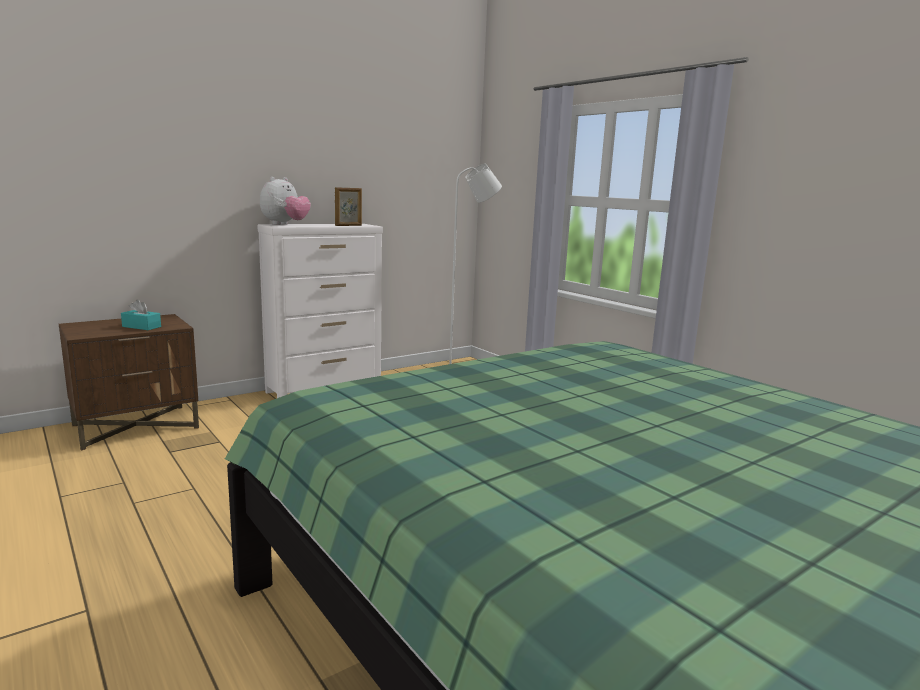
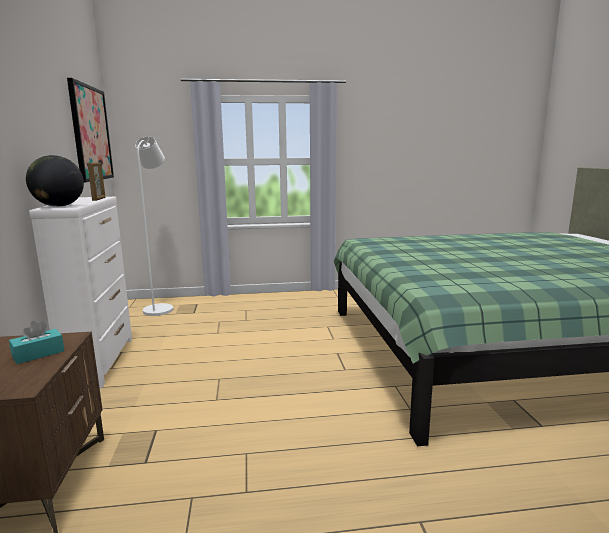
camera: 60 degrees left, 0 degrees up
(285, 224) = (59, 206): plush toy -> globe
(427, 159) = (91, 133): none -> picture

